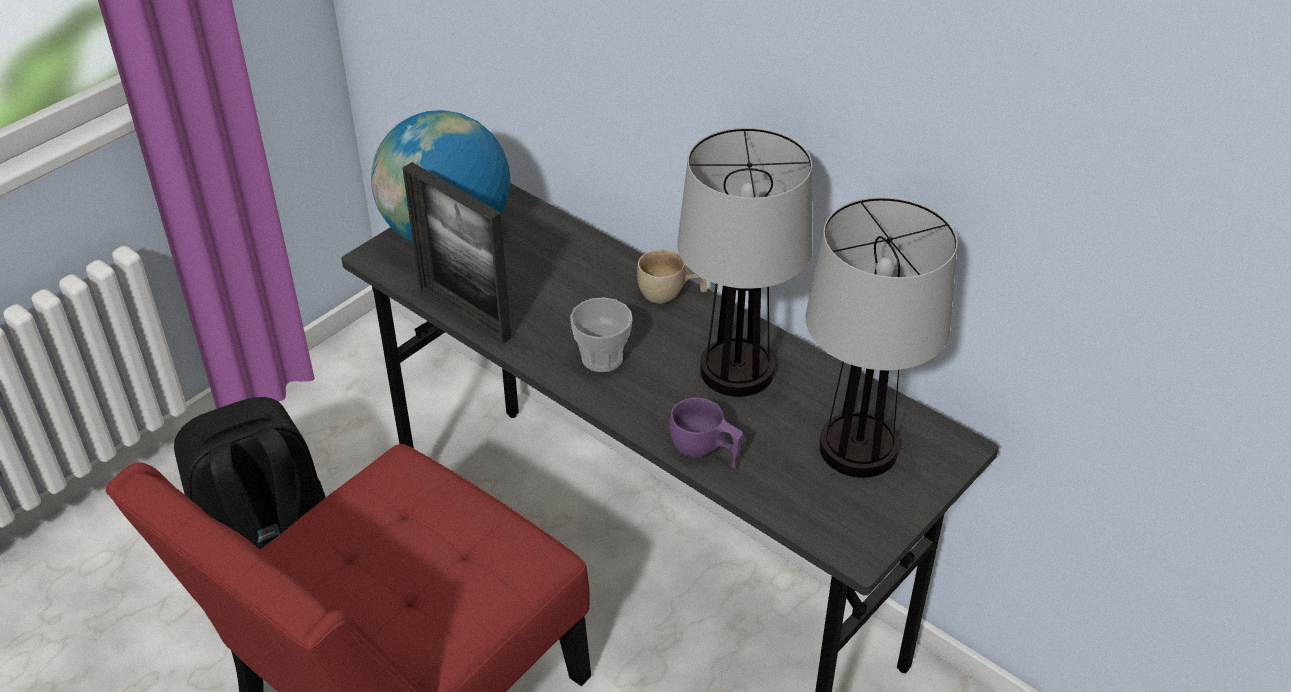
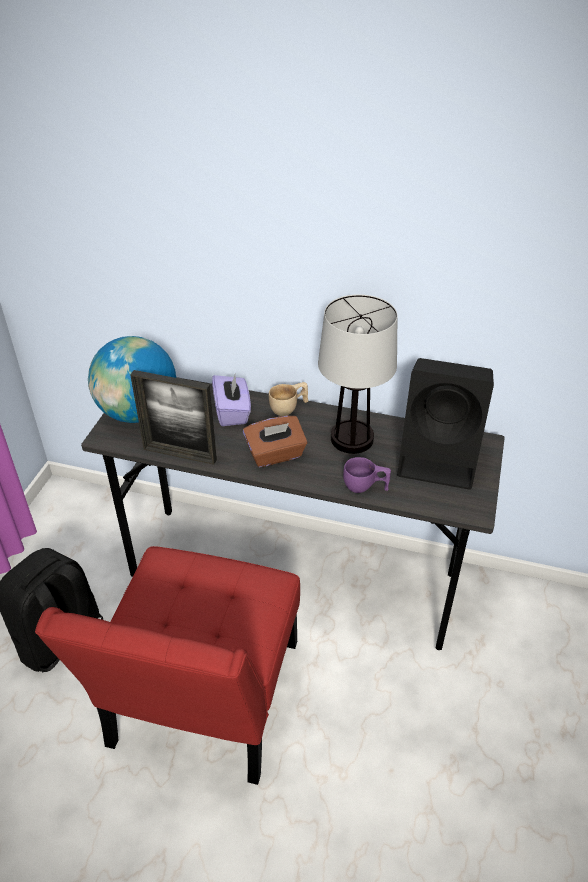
camera: 25 degrees left, 0 degrees up
(582, 274) = (232, 412): none -> purple tissue box
(602, 358) = (275, 454): cup -> brown tissue box
(860, 448) = (440, 459): table lamp -> black speaker

